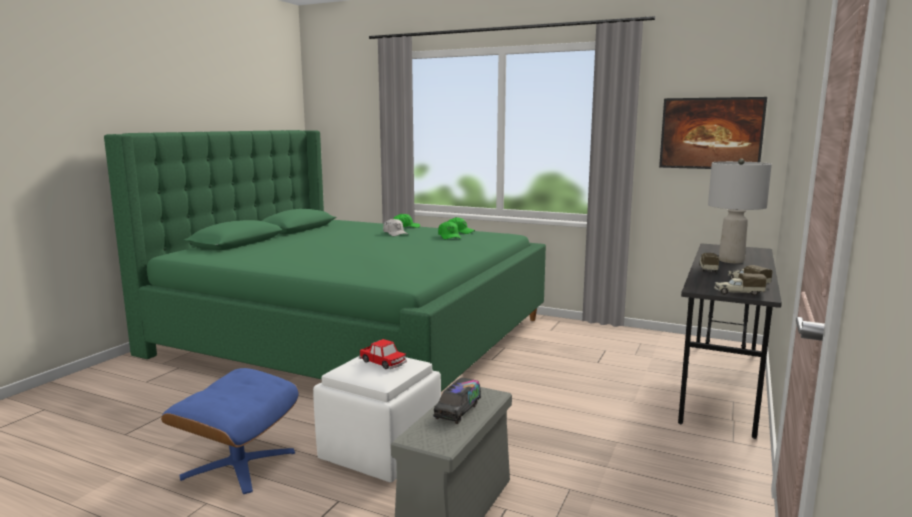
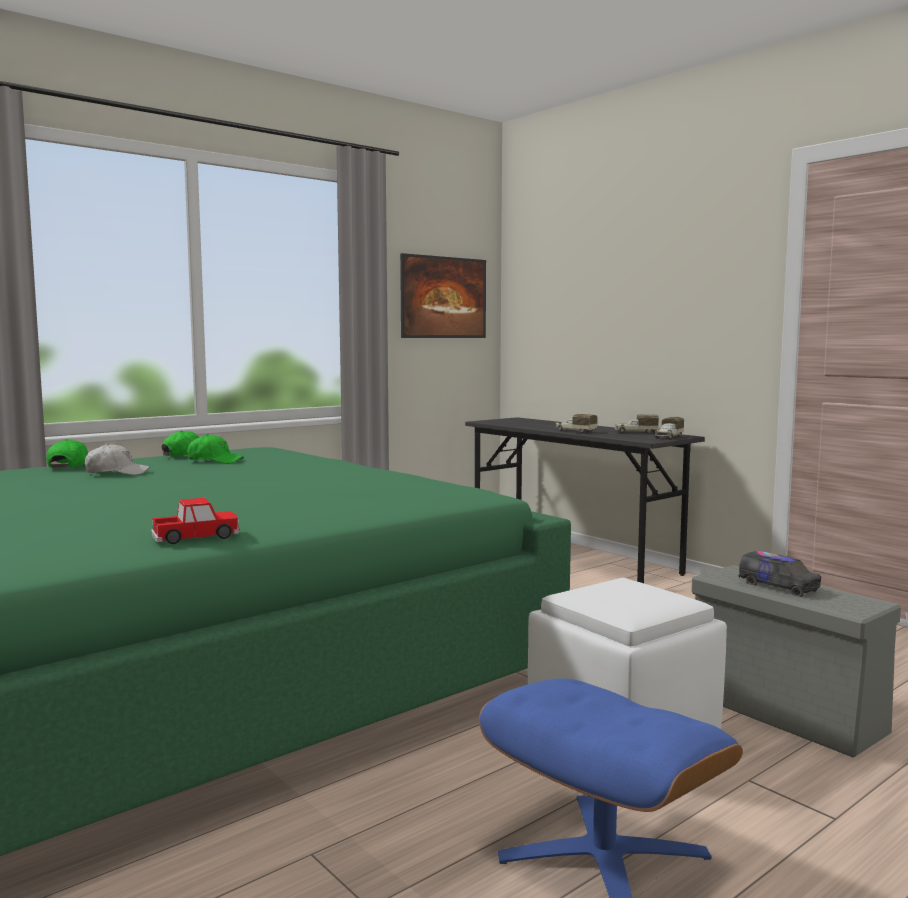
camera: 65 degrees left, 5 degrees down
(383, 362) = (622, 590): toy car -> toy car (196, 537)
(731, 260) = (551, 426): grey table lamp -> none

